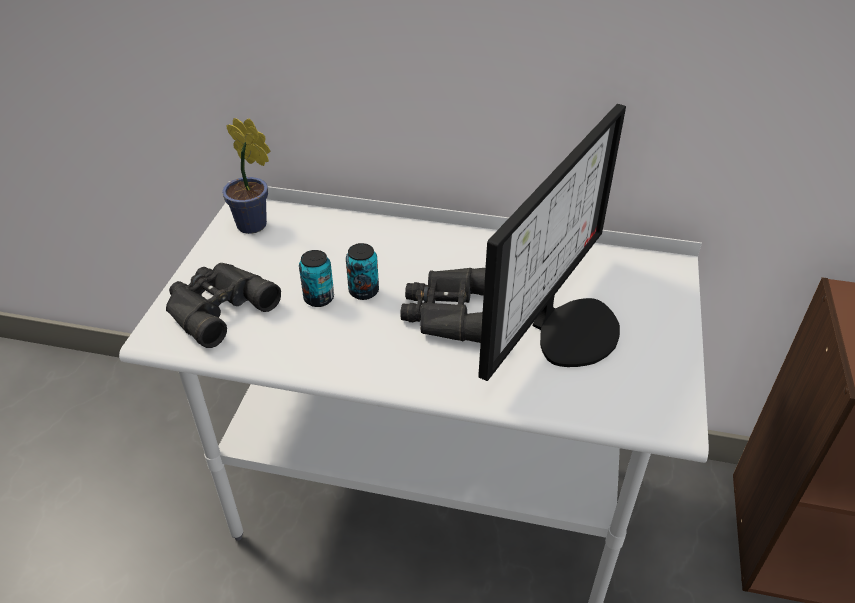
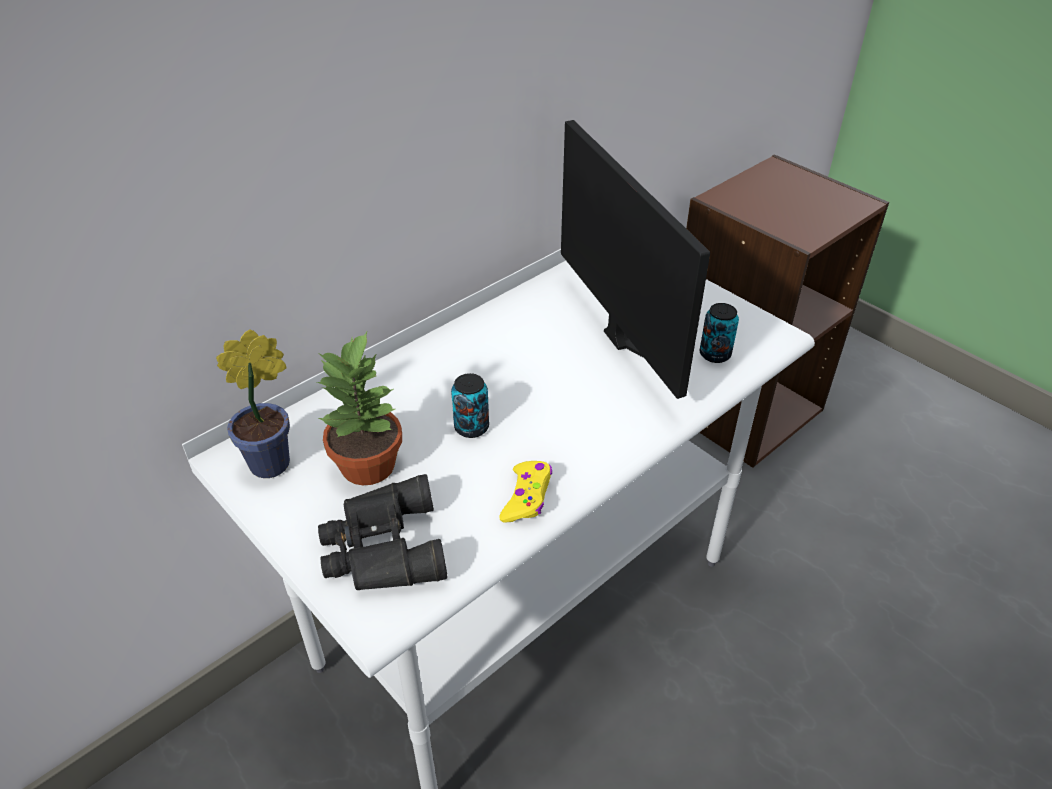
camera: 55 degrees left, 0 degrees up
(285, 265) = (369, 465): none -> potted plant
(317, 352) = (527, 497): none -> yellow game controller
(319, 298) = (449, 463): can -> can (715, 354)
(448, 312) = (555, 388): black binoculars -> none

